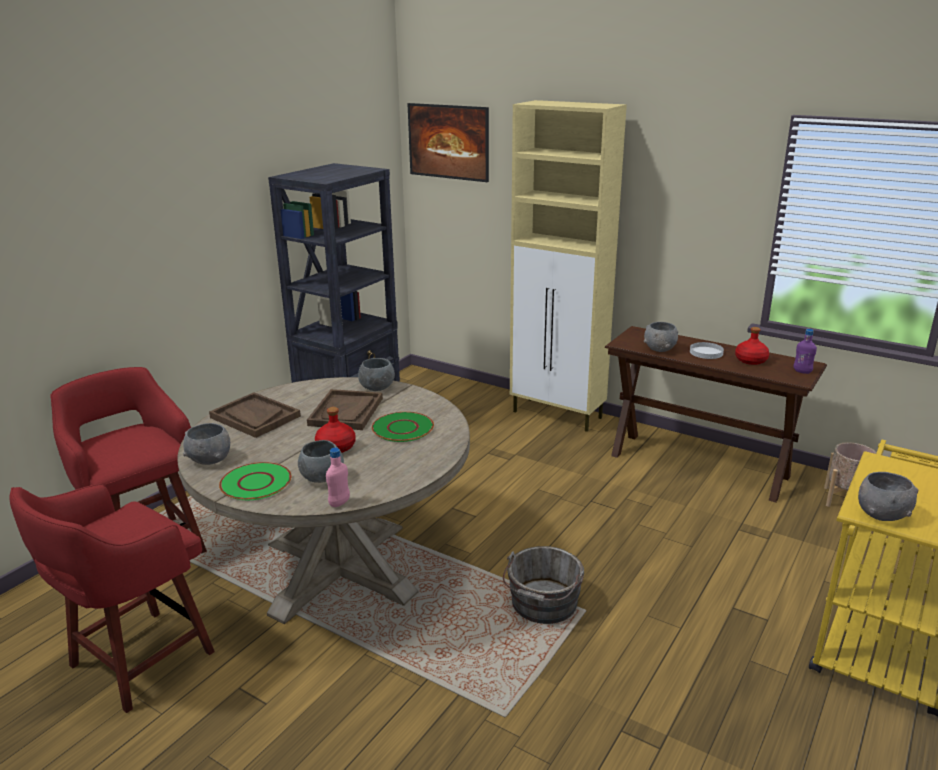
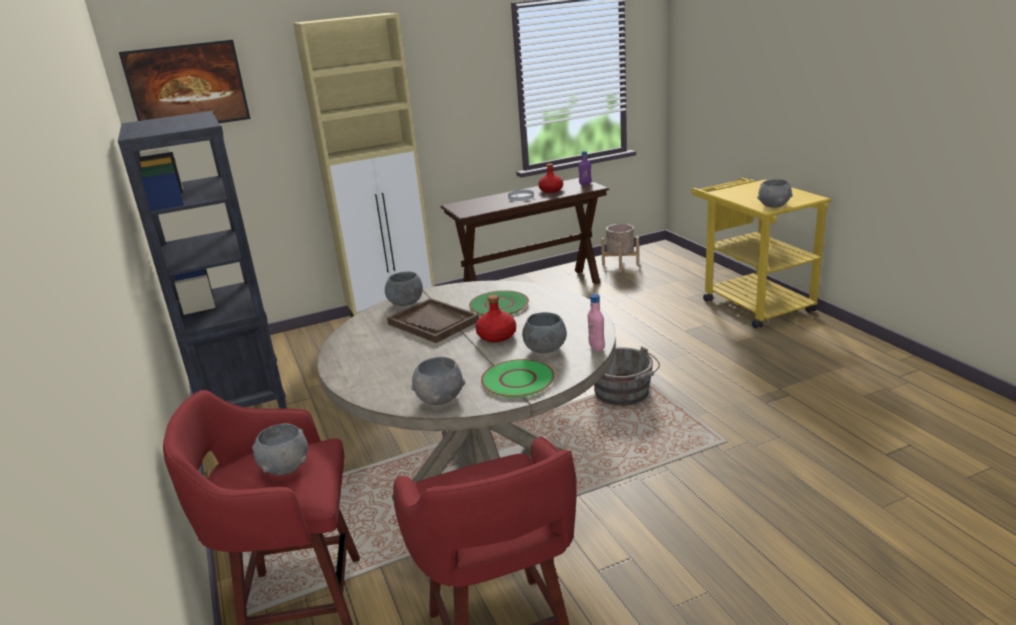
camera: 55 degrees left, 0 degrees up
(255, 417) = (378, 365): brown tray -> none
(659, 349) = (494, 206): grey bowl -> grey bowl (284, 468)

